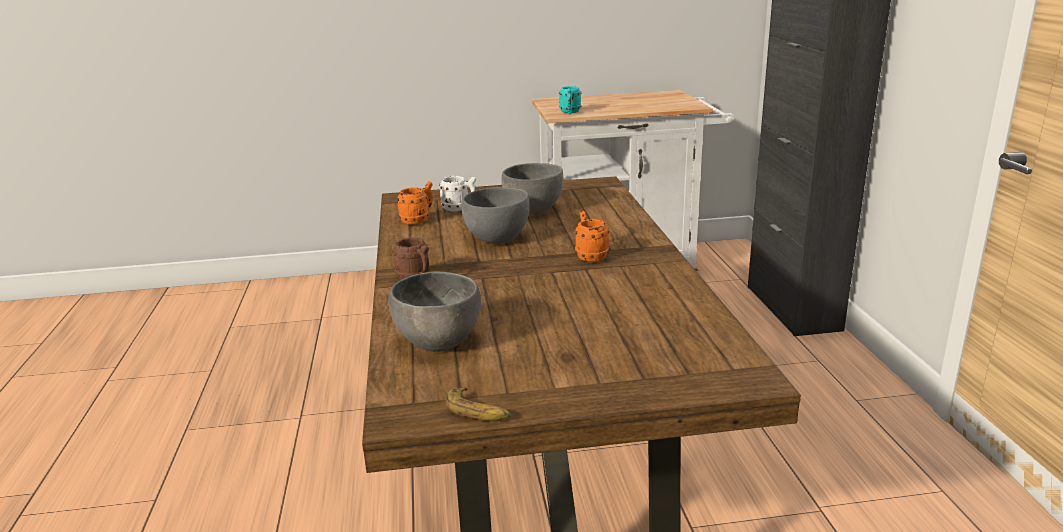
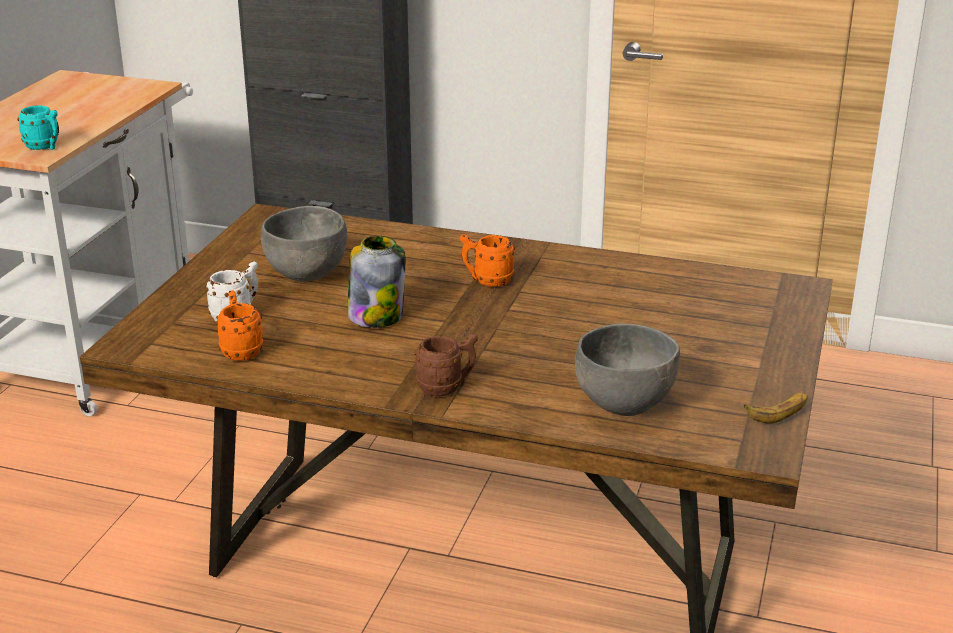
camera: 65 degrees left, 5 degrees up
(497, 239) = (376, 315): grey bowl -> jar

